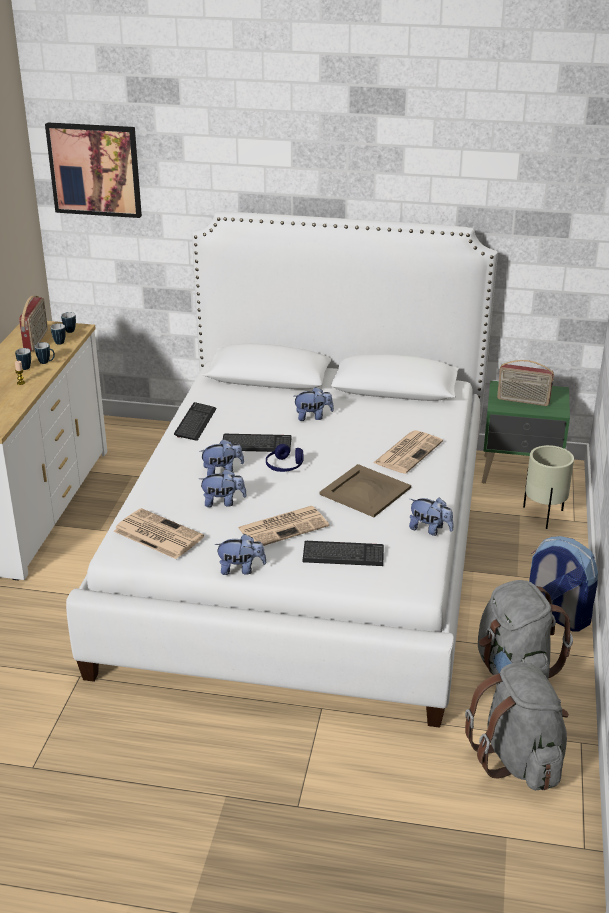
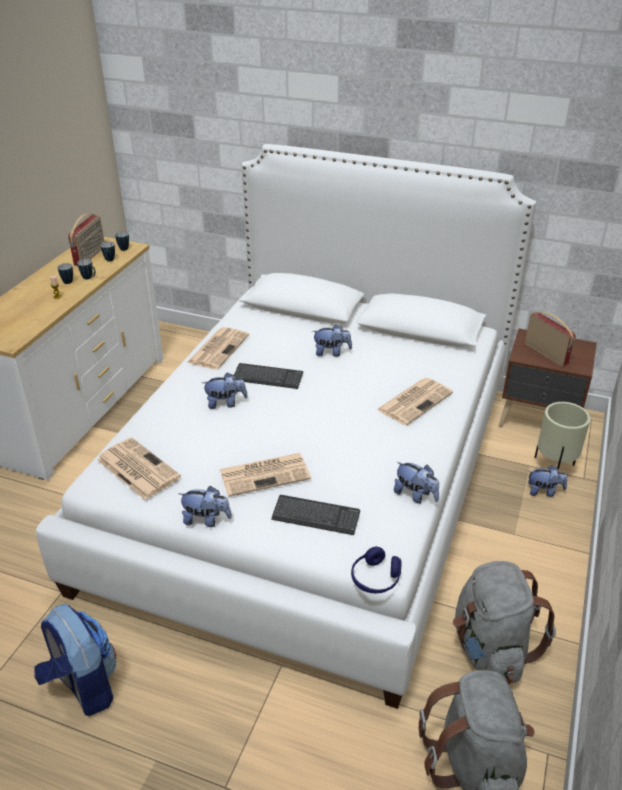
camera: 10 degrees right, 5 degrees up
(95, 169) = (159, 97): picture -> none
(195, 423) = (218, 348): keyboard -> newspaper
(223, 502) = (214, 438): plush toy -> plush toy (544, 491)
(284, 466) = (287, 404): blue headphones -> blue headphones (375, 578)
(365, 490) = (360, 440): beige tray -> none
(520, 474) = (538, 420): green nightstand -> brown nightstand
(523, 401) = (547, 353): radio -> radio turned 150 degrees counterclockwise
(555, 616) = (546, 586): backpack -> backpack (83, 686)

